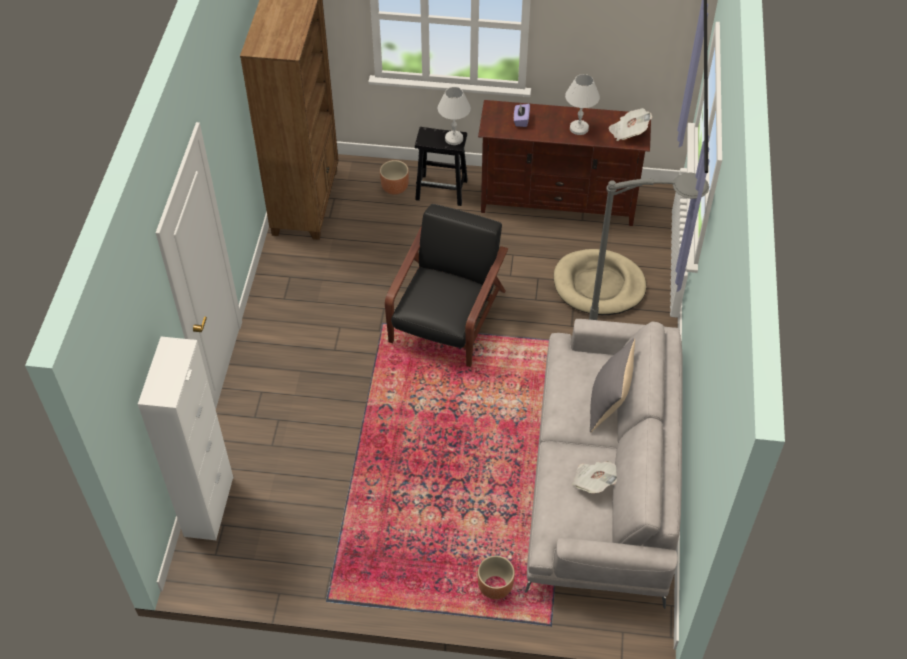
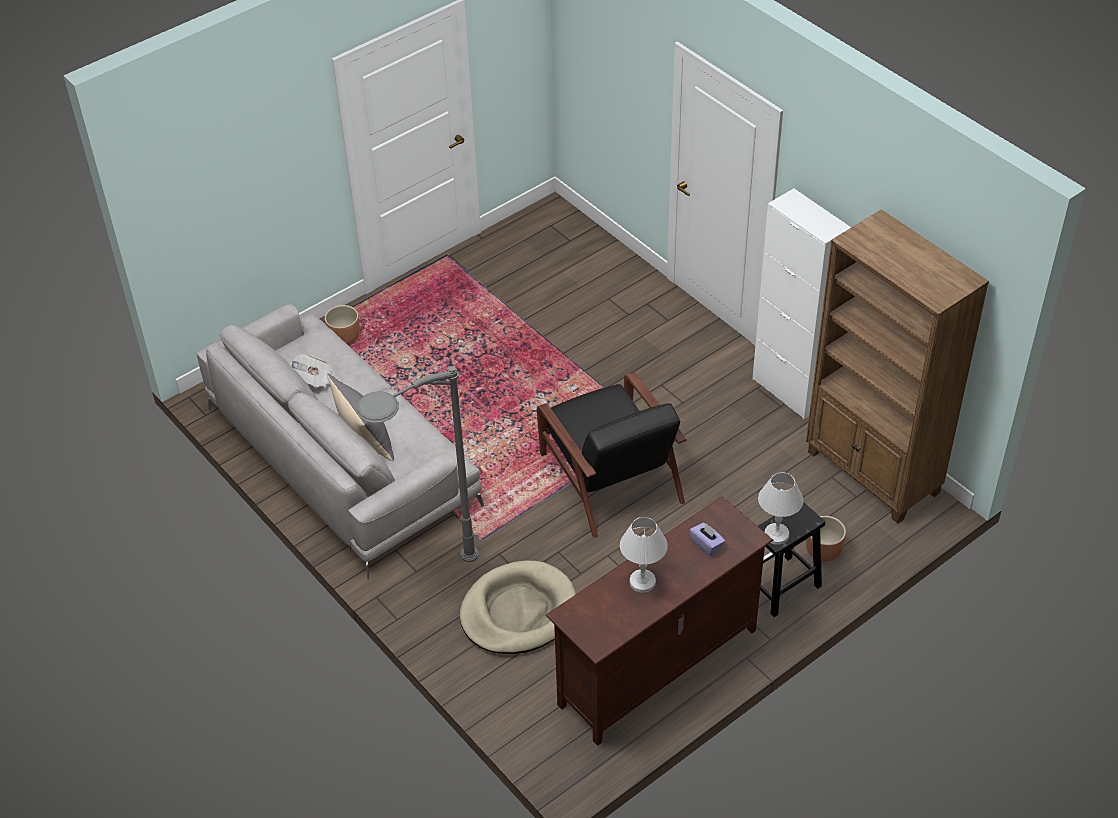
camera: 135 degrees right, 5 degrees down
(209, 506) = (594, 241): white cabinet -> white cabinet (789, 391)
(628, 132) = (590, 618): newspaper -> none

